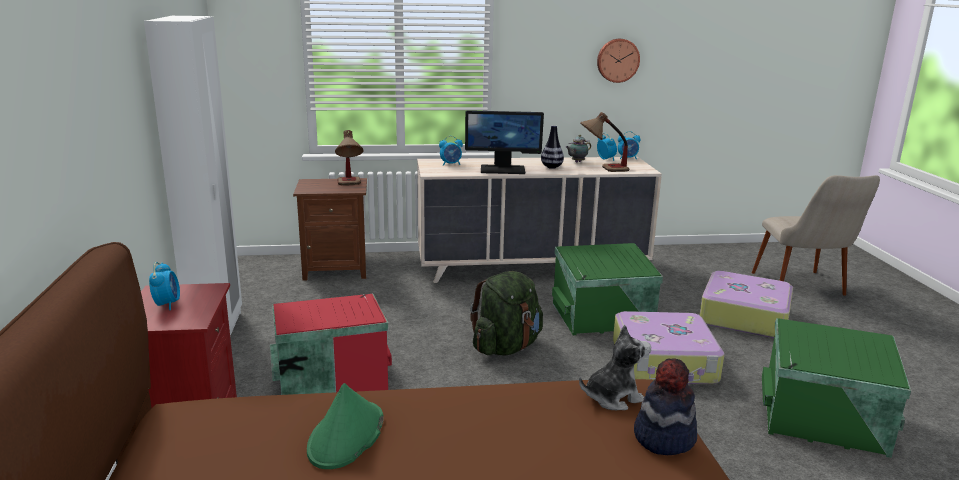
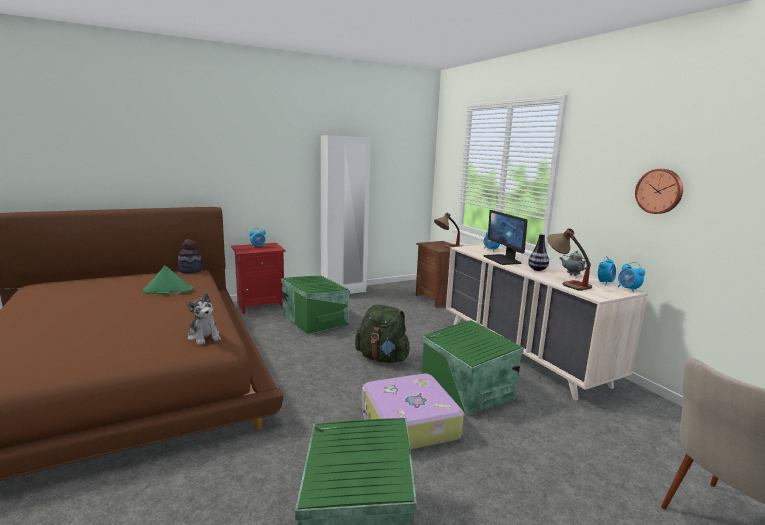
camera: 70 degrees right, 5 degrees down
(330, 377) = (315, 320): red storage box -> green storage box
(663, 437) = (156, 350): hat -> hat (190, 270)
(743, 316) = (560, 474): suitcase -> none

